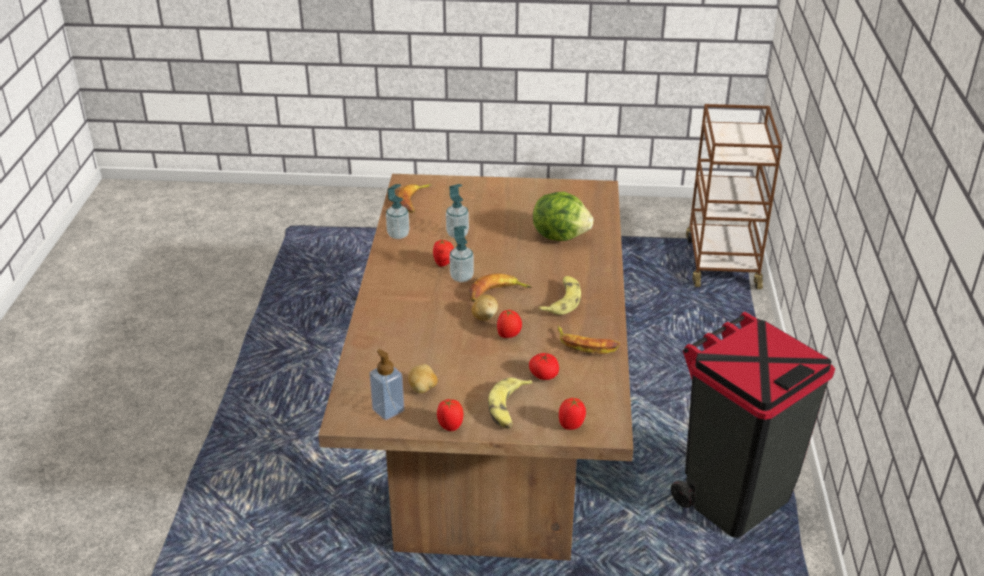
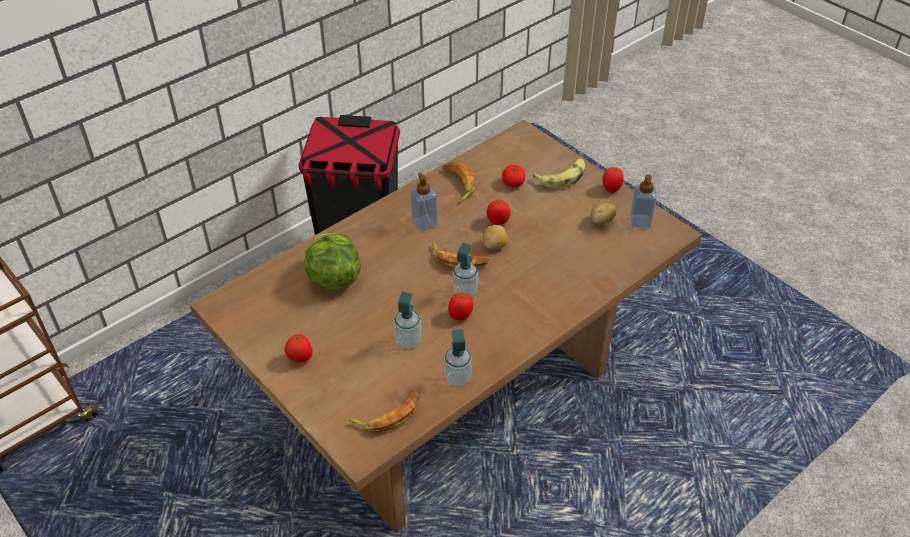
camera: 135 degrees left, 10 degrees up
(562, 301) = (424, 223): banana -> soap dispenser
(571, 425) = (539, 147): tomato -> tomato (300, 358)

